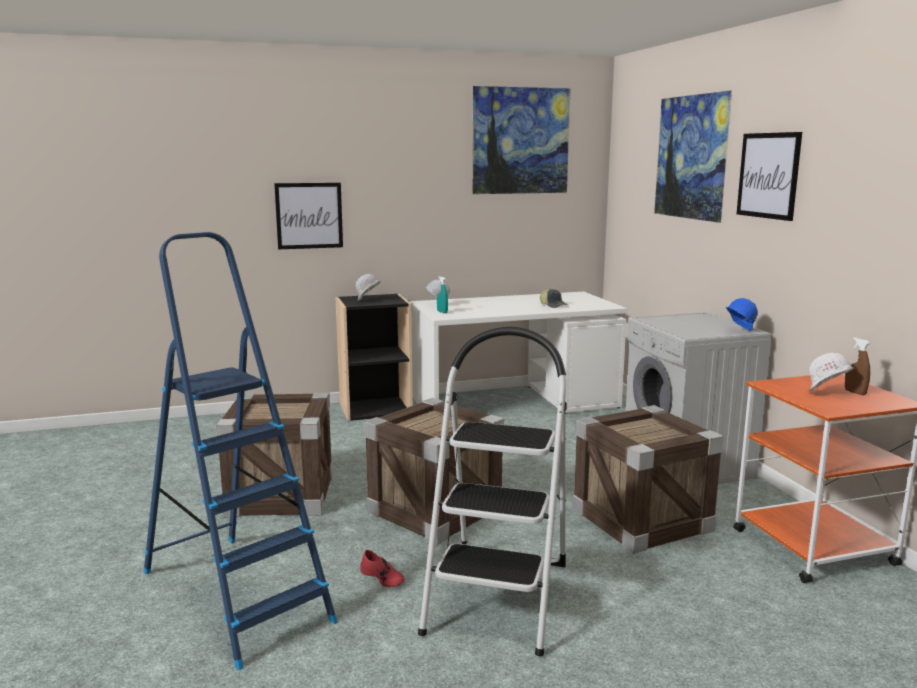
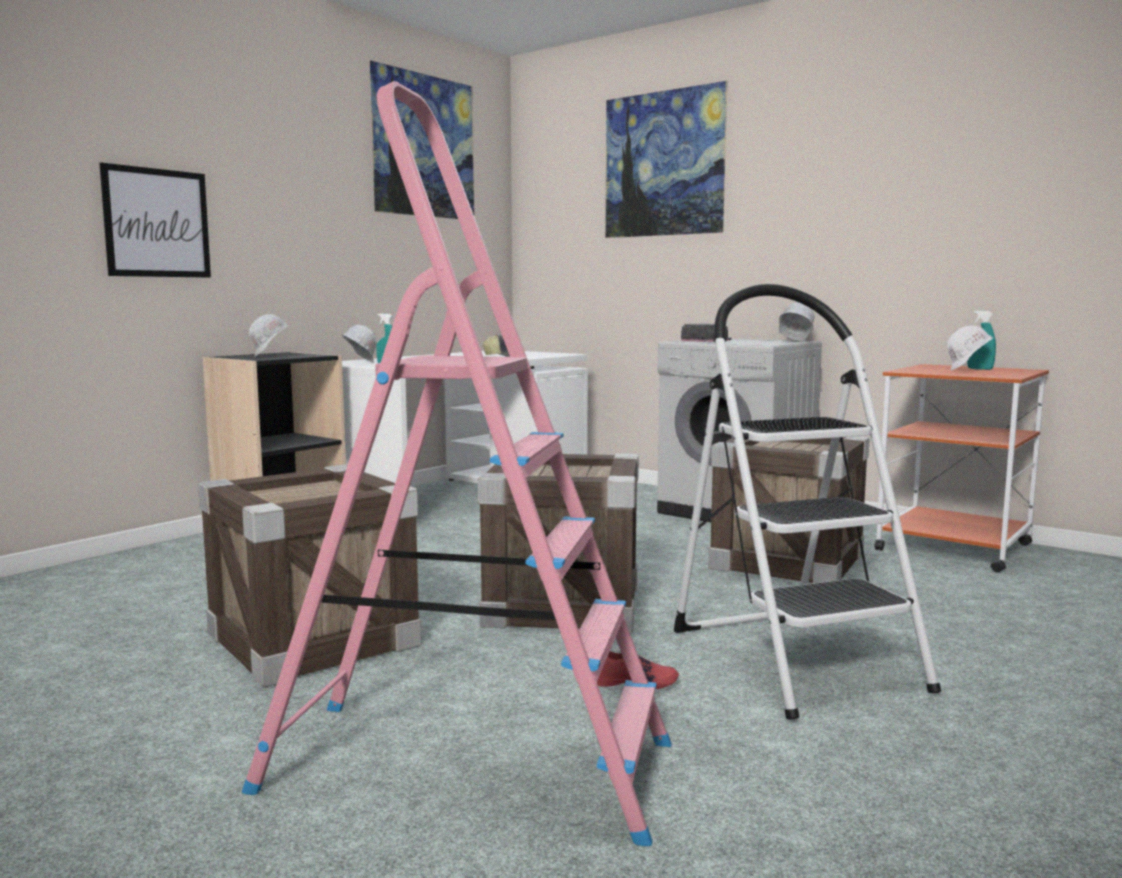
camera: 35 degrees left, 5 degrees down
(236, 595) = (470, 767): blue step ladder -> pink step ladder
(675, 318) = (706, 340): none -> black cap
(738, 331) = (794, 341): blue hard hat -> white hard hat
(768, 175) = (794, 169): picture -> none
(855, 392) = (980, 369): brown spray bottle -> turquoise spray bottle

